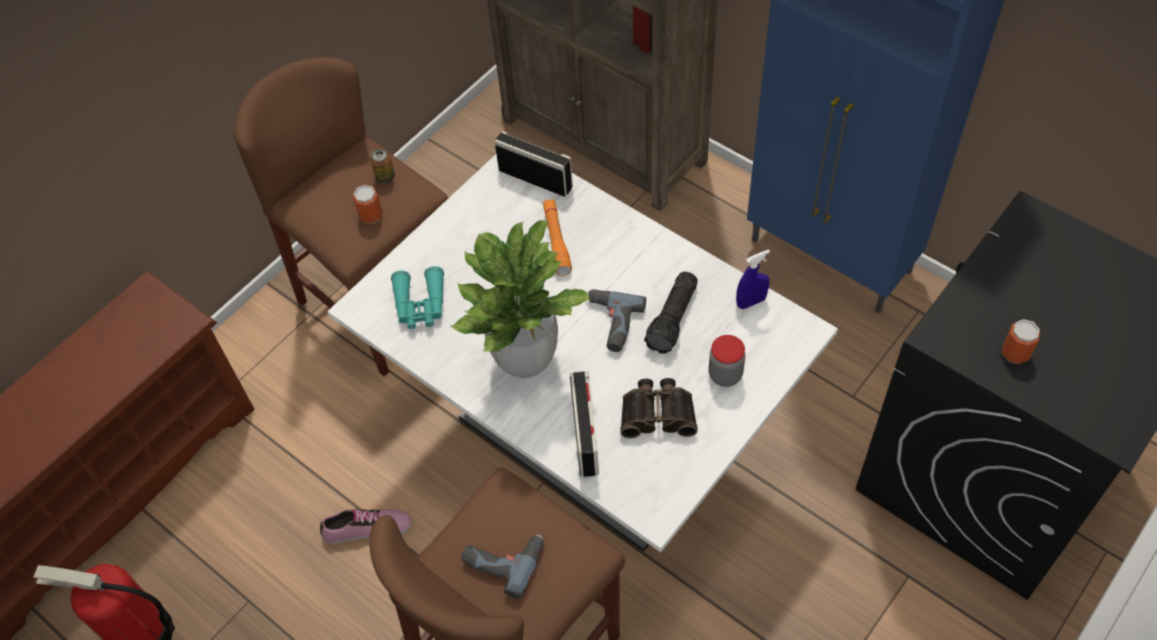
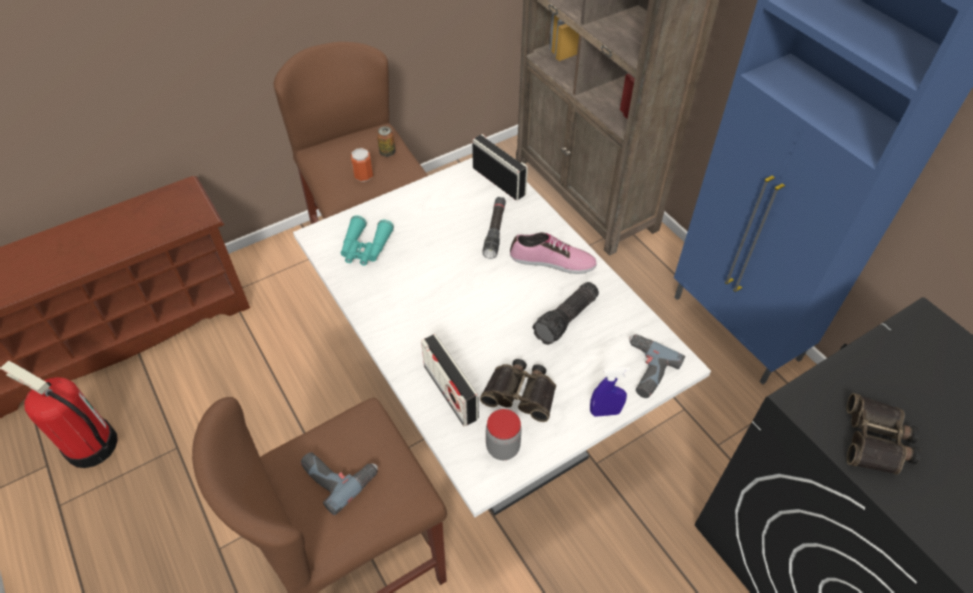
camera: 15 degrees right, 5 degrees down
(367, 530) = (288, 423): shoe -> shoe (552, 261)
(525, 358) = (429, 313): potted plant -> none
(556, 241) = (495, 231): orange flashlight -> black flashlight
(585, 436) = (450, 392): radio -> radio turned 135 degrees clockwise
(610, 323) = (511, 307): power drill -> power drill (644, 370)
(725, 375) = (593, 379): jar -> jar (503, 447)
(751, 302) = (640, 325): blue spray bottle -> blue spray bottle (605, 412)
(1015, 353) = (877, 441): can -> binoculars

